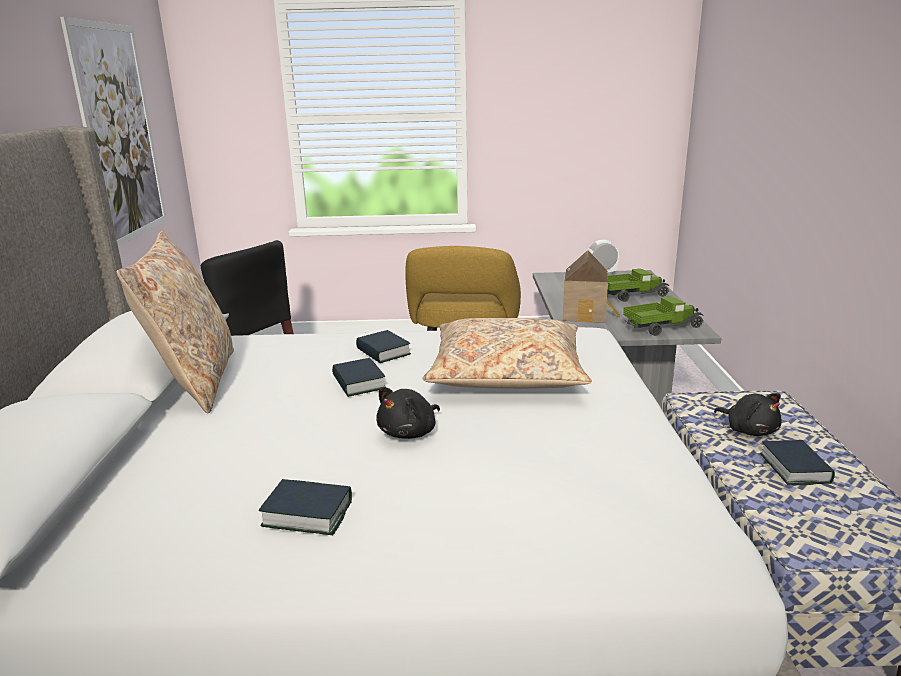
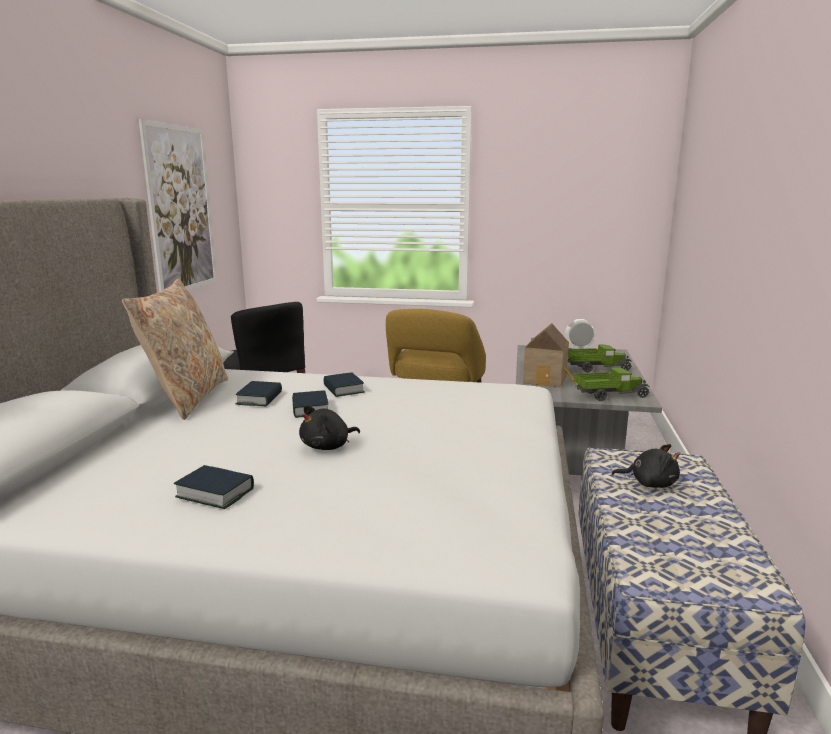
camera: 10 degrees right, 5 degrees down
(506, 372) = (435, 412): beige pillow -> none
(749, 430) = (649, 483): black plush toy -> black plush toy turned 45 degrees counterclockwise
(795, 468) = (675, 517): book -> book (259, 398)

